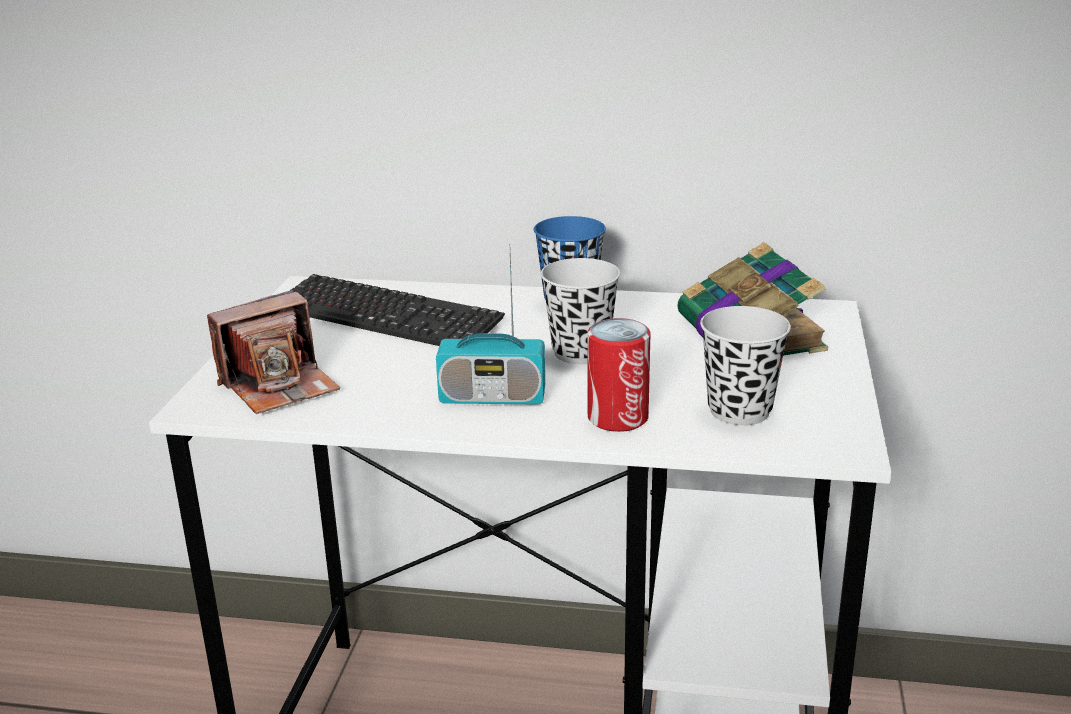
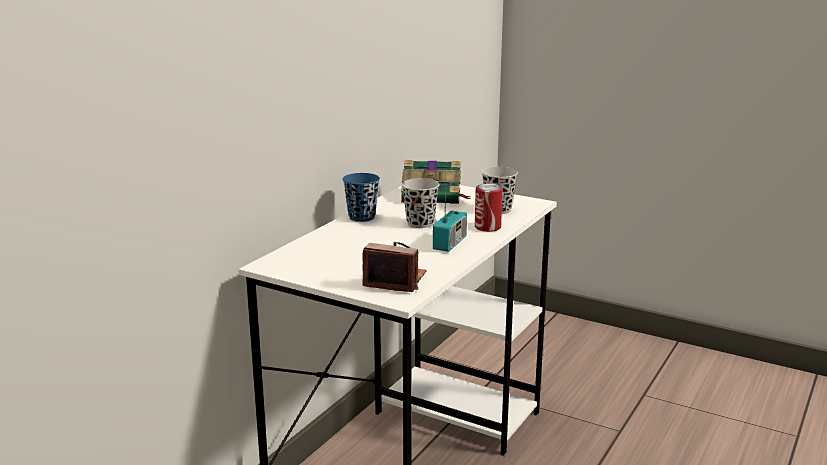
camera: 70 degrees left, 5 degrees down
(279, 385) = (395, 281): camera -> camera turned 60 degrees counterclockwise
(385, 317) = (334, 252): keyboard -> none

